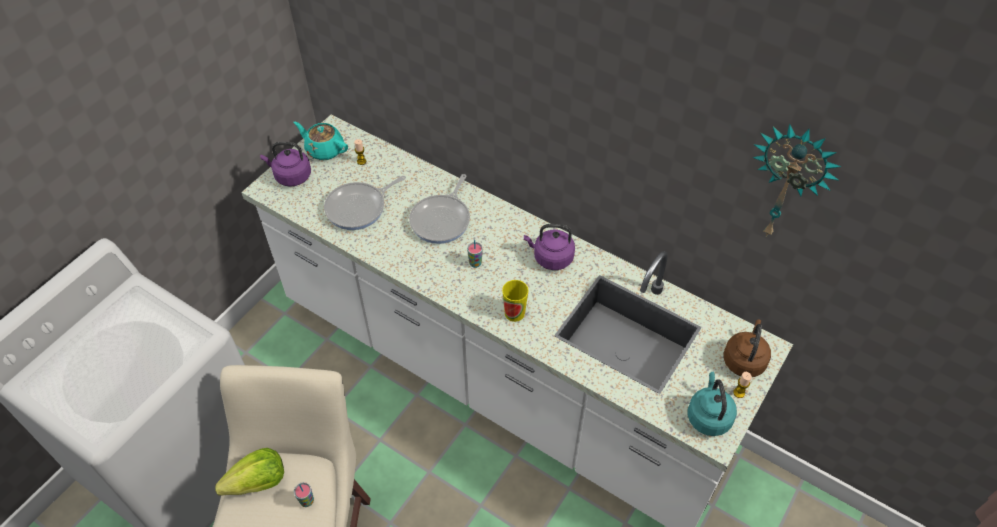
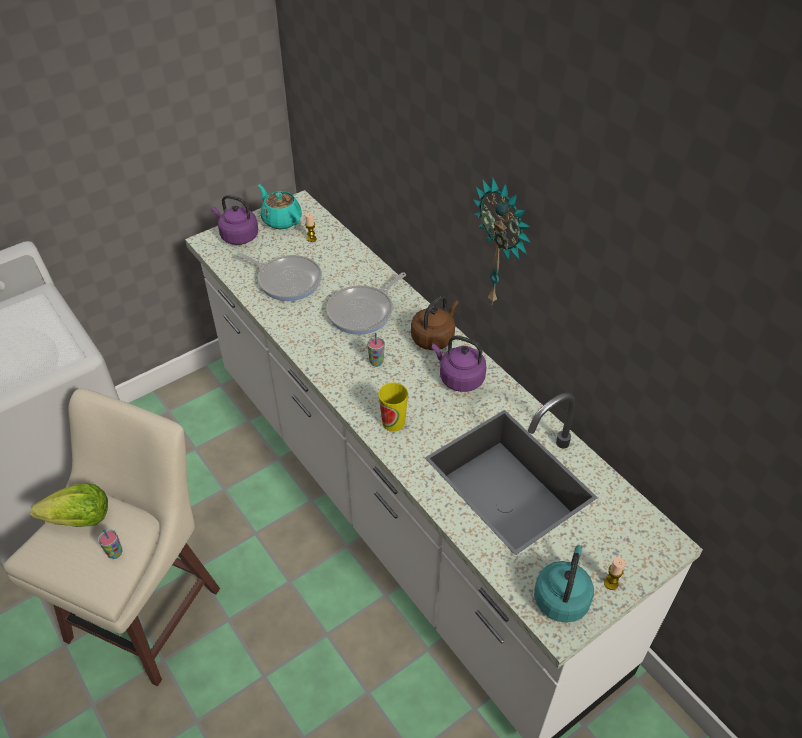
camera: 20 degrees right, 5 degrees down
(359, 208) = (287, 280): frying pan -> frying pan turned 135 degrees counterclockwise
(744, 360) = (633, 548): brown kettle -> brown kettle (434, 337)
(788, 182) = (713, 330): wall clock -> wall clock (503, 245)

